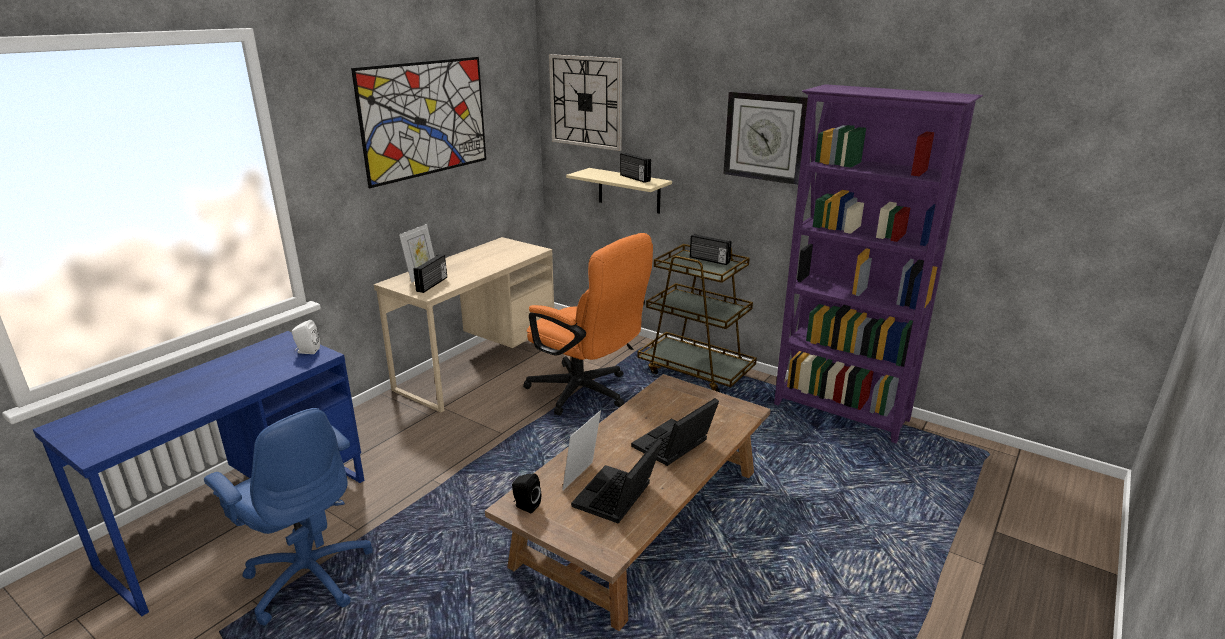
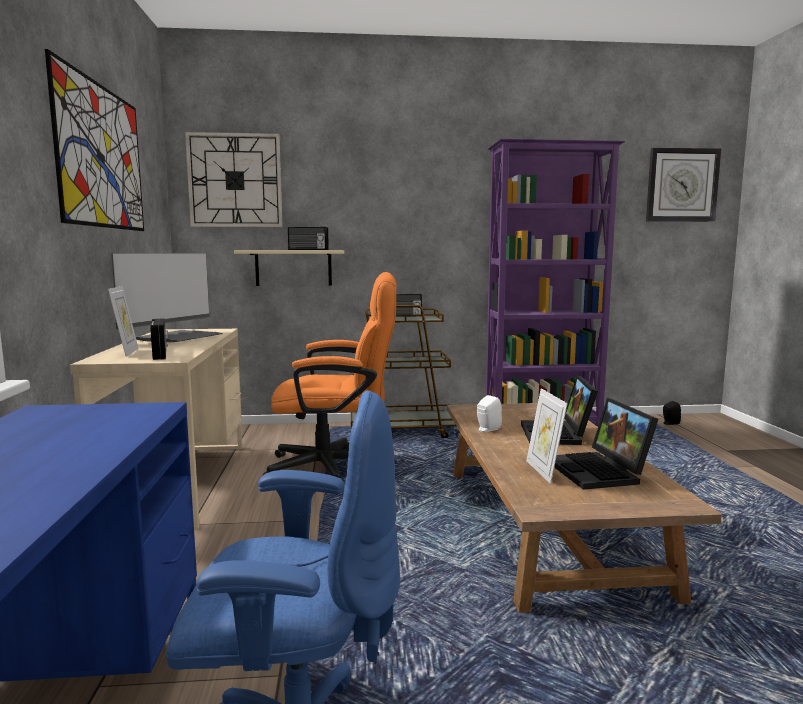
camera: 40 degrees left, 15 degrees down
(307, 351) = (117, 409): white speaker -> white speaker (487, 429)
(486, 258) = (178, 338): none -> monitor
(525, 506) = (549, 504): black speaker -> black speaker (669, 423)
(765, 137) = (436, 198): wall clock -> wall clock (682, 185)

